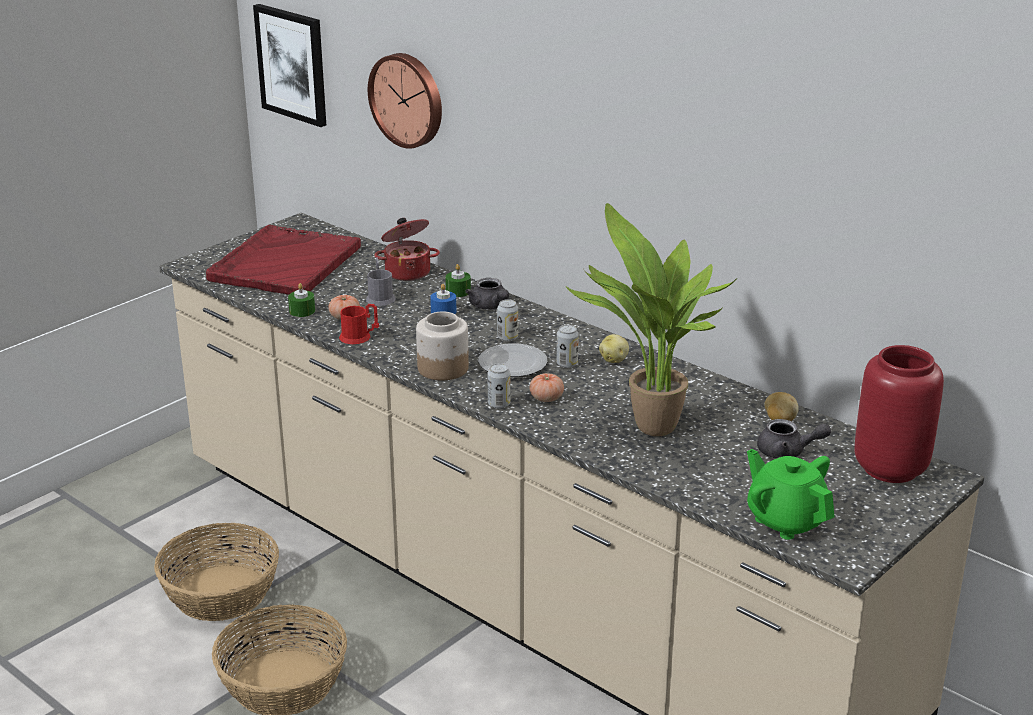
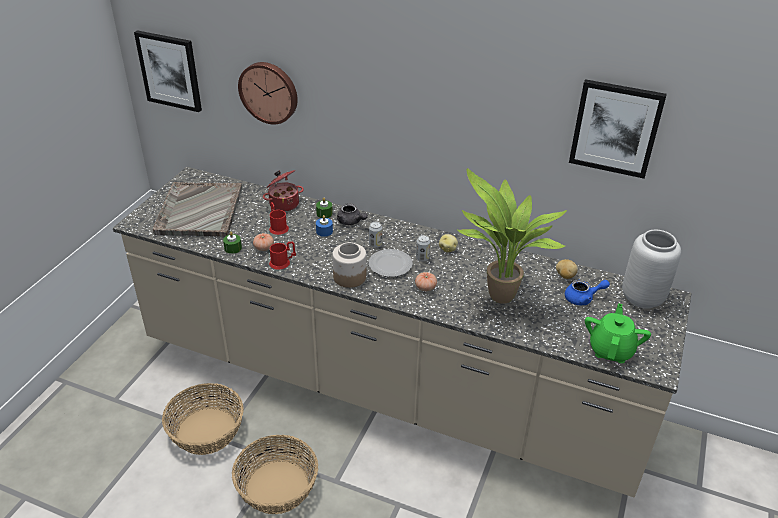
camera: 20 degrees left, 10 degrees up
(284, 264) = (199, 211): red tray -> grey tray
(380, 297) = (277, 227): grey mug -> red mug
(499, 404) = (400, 298): can -> none
(786, 520) = (611, 350): green teapot -> green teapot turned 75 degrees clockwise
(787, 452) = (583, 298): grey teapot -> blue teapot
(856, 172) = (615, 128): none -> picture
(890, 469) = (642, 299): red vase -> grey vase

